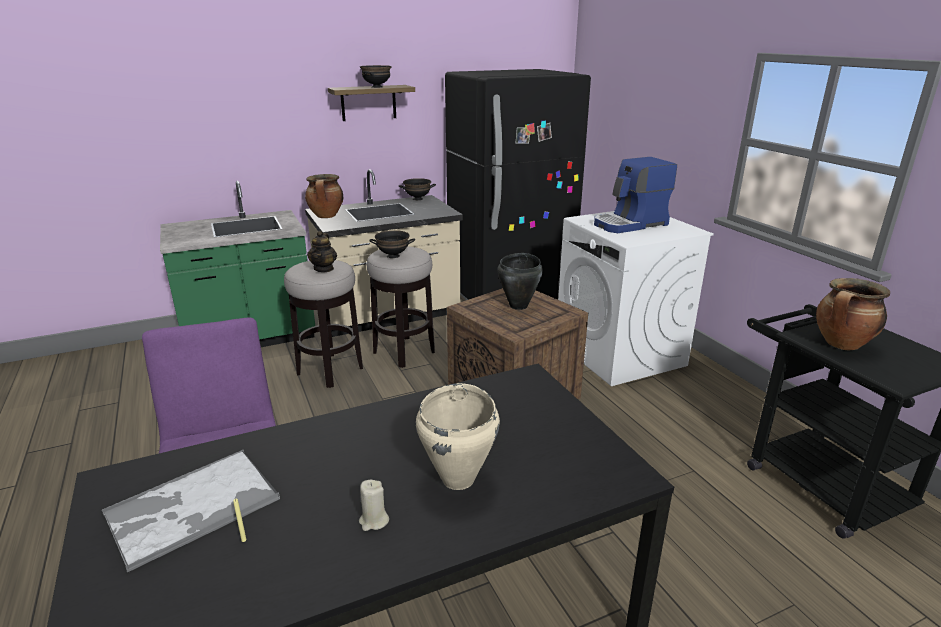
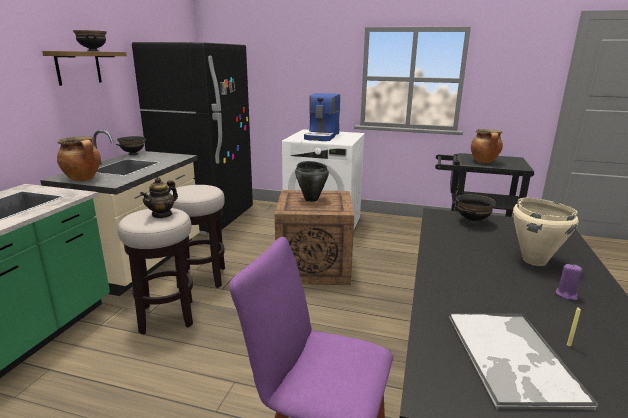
camera: 50 degrees left, 5 degrees down
(324, 269) = (162, 214): teapot -> teapot turned 75 degrees clockwise
(374, 521) = (566, 294): beige candle -> purple candle
(393, 256) = (194, 192): black bowl -> black bowl (472, 221)

